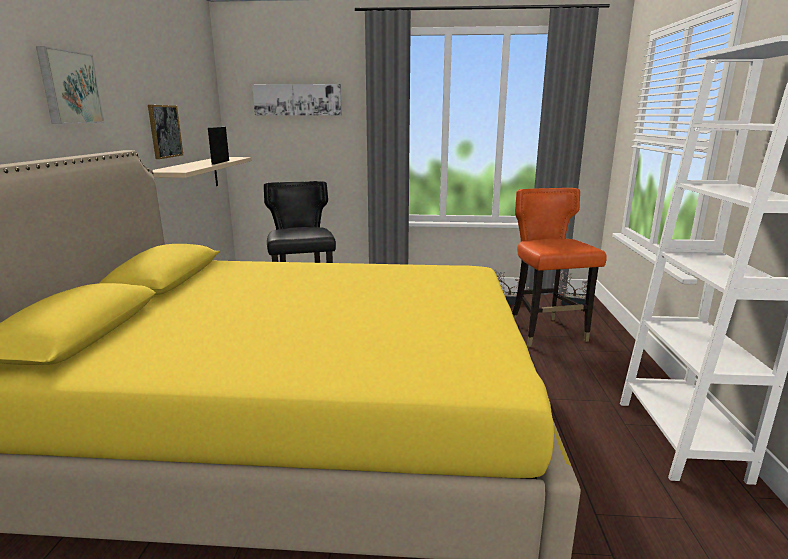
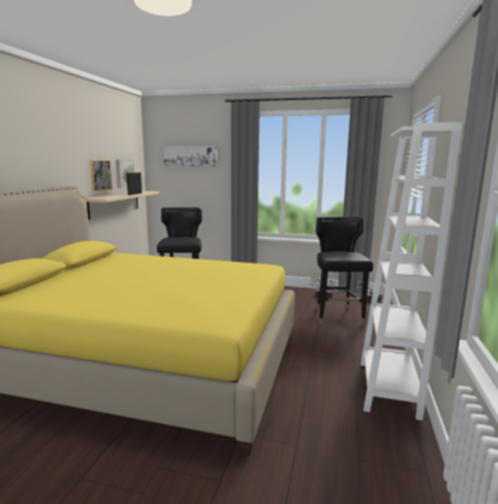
camera: 10 degrees right, 5 degrees down
(69, 87) = (38, 151): picture -> picture (124, 173)
(546, 333) = (337, 317): orange chair -> black chair

